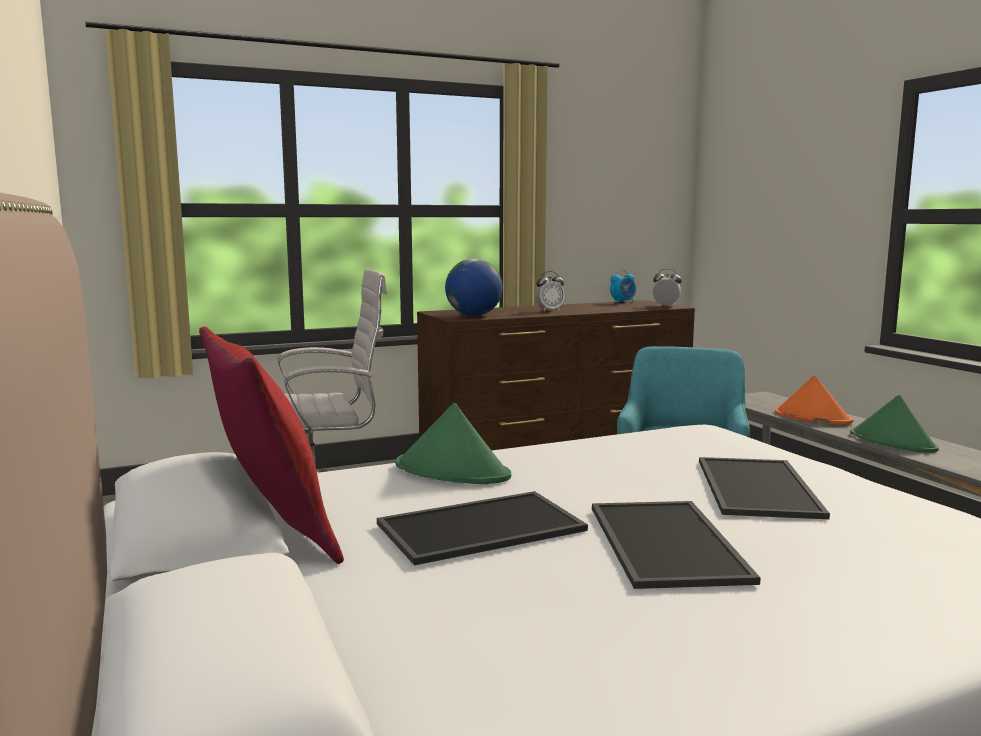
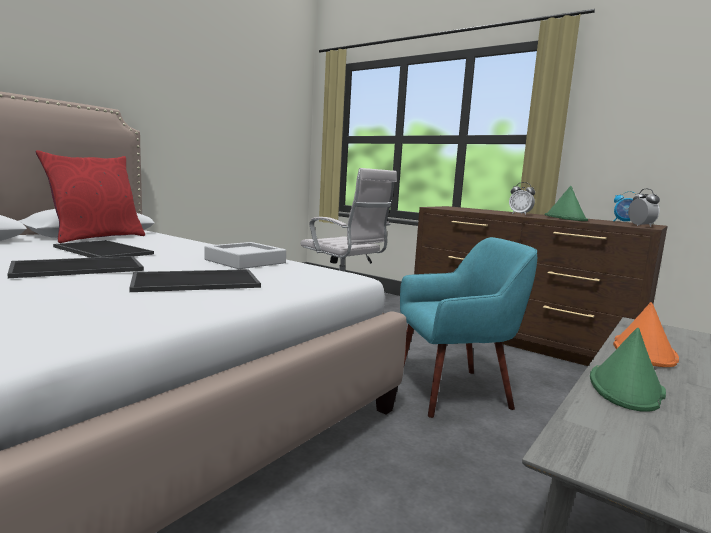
camera: 60 degrees right, 0 degrees up
(453, 471) = (193, 246): green hat -> green hat (565, 218)
(474, 316) = (453, 208): globe -> none
(609, 456) = (245, 261): none -> grey tray

